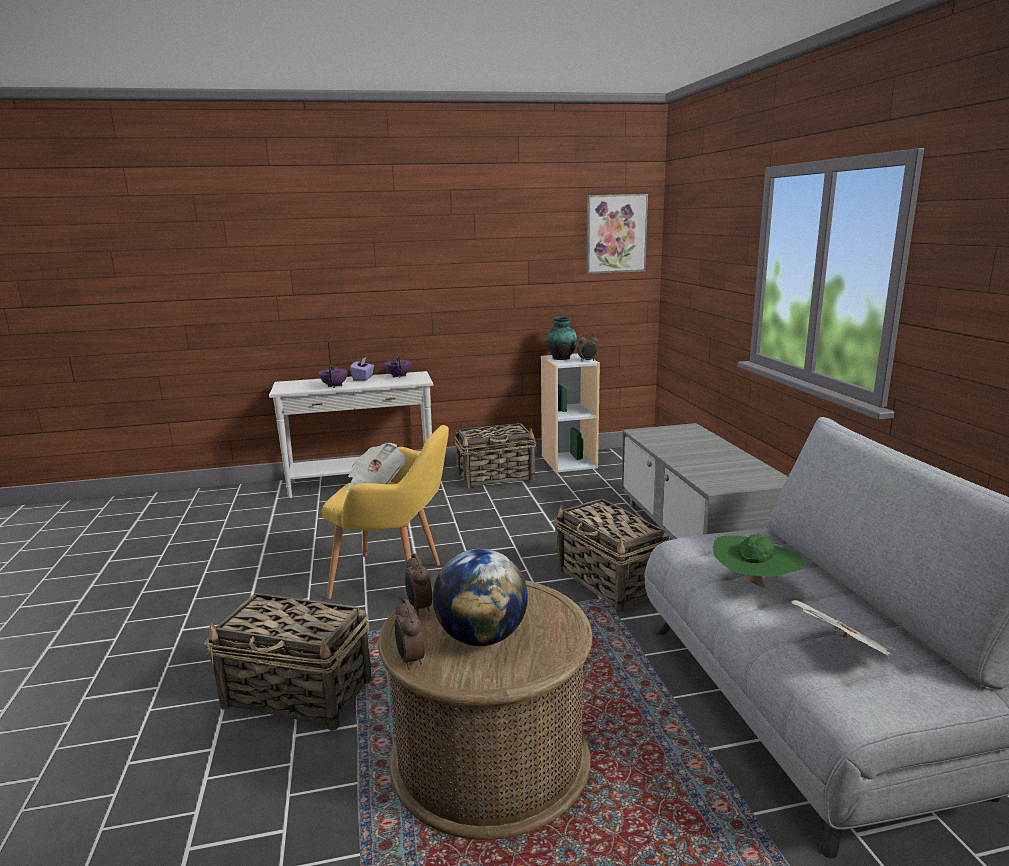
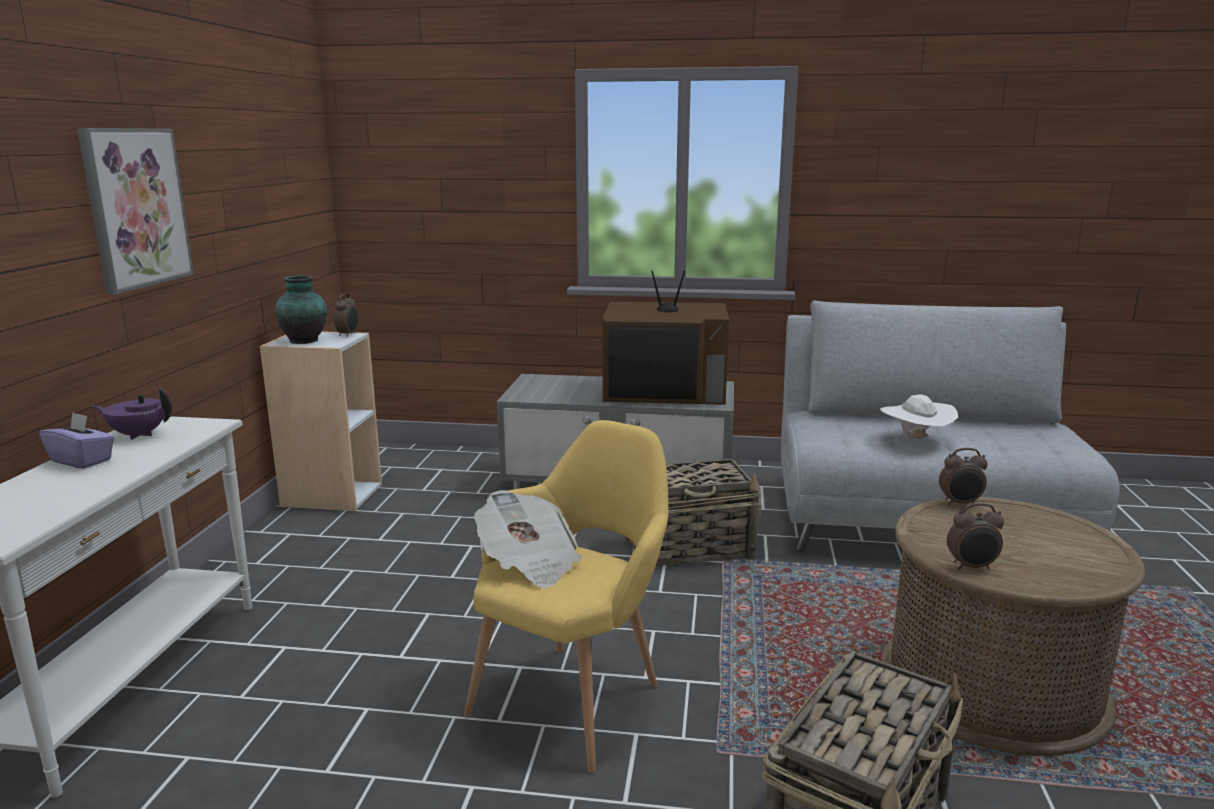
camera: 70 degrees left, 0 degrees up
(335, 386) = (89, 487): purple teapot -> none
(410, 660) = (1085, 583): alarm clock -> alarm clock (960, 503)
(481, 637) = (1031, 545): globe -> none
(496, 477) = (306, 552): basket -> none
(615, 234) = (296, 147): picture -> picture (136, 208)
(724, 467) = (665, 391): none -> television
(754, 586) = (915, 441): green hat -> white hat
(843, 652) = (1019, 442): newspaper -> none

